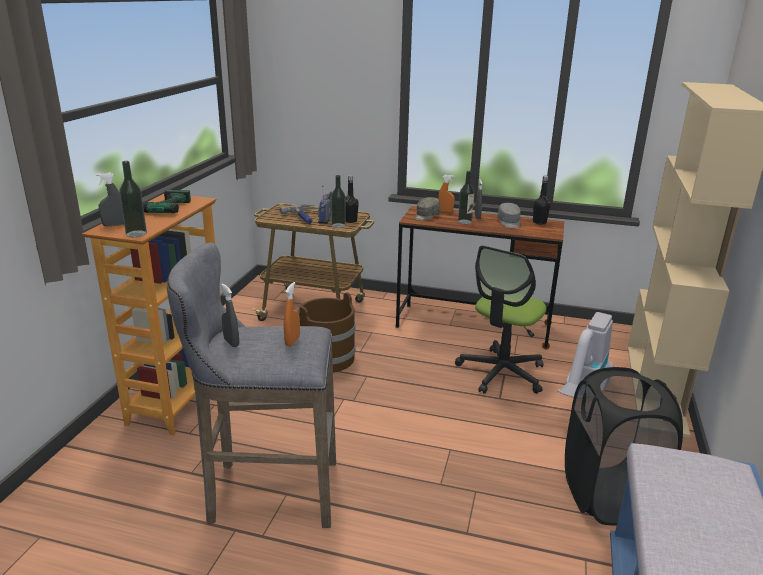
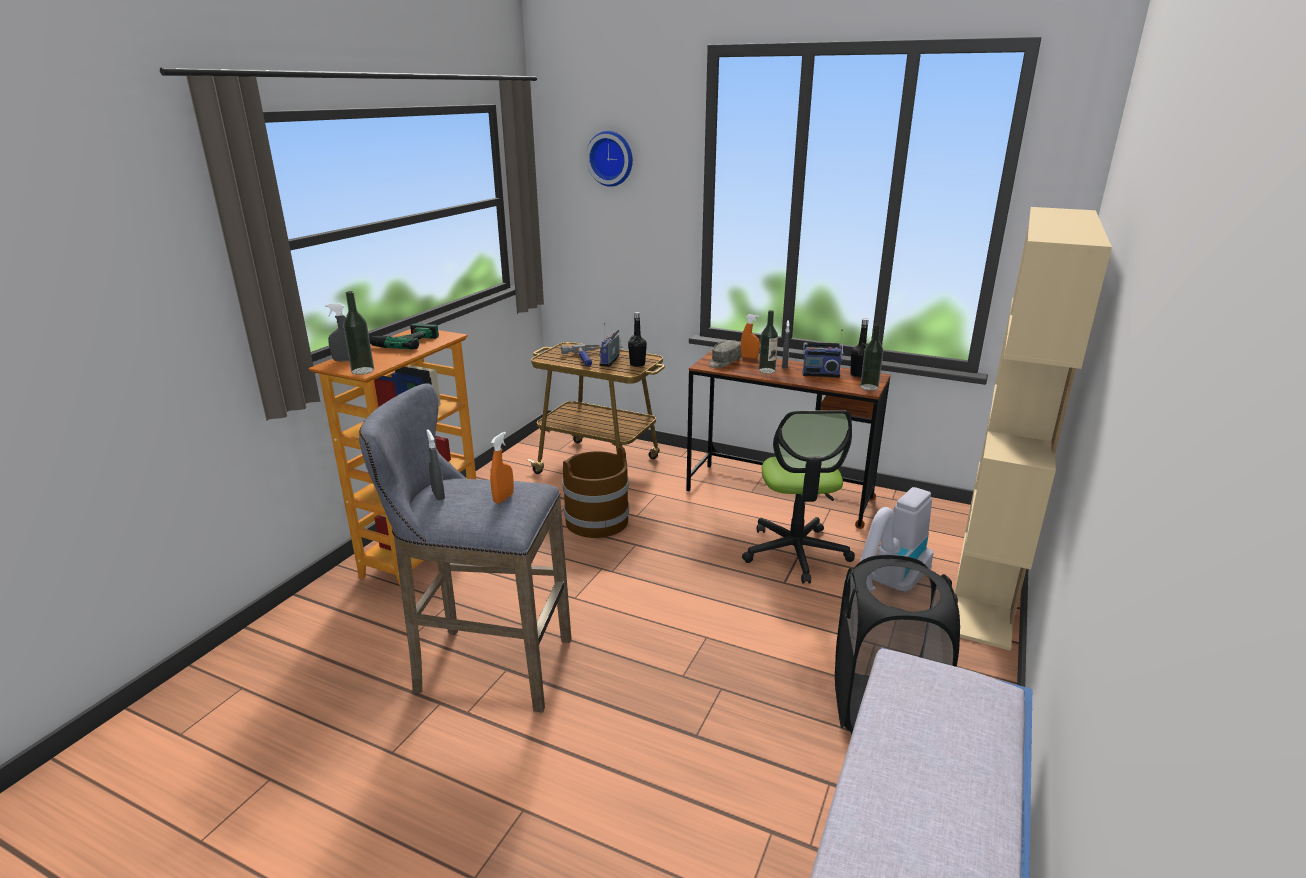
camera: 10 degrees right, 0 degrees up
(317, 42) = (611, 158): none -> wall clock
(338, 225) = (620, 369): bottle -> bottle (869, 387)
(501, 373) = (795, 552): office chair -> office chair turned 45 degrees counterclockwise
(509, 222) = (820, 374): grey cap -> radio

